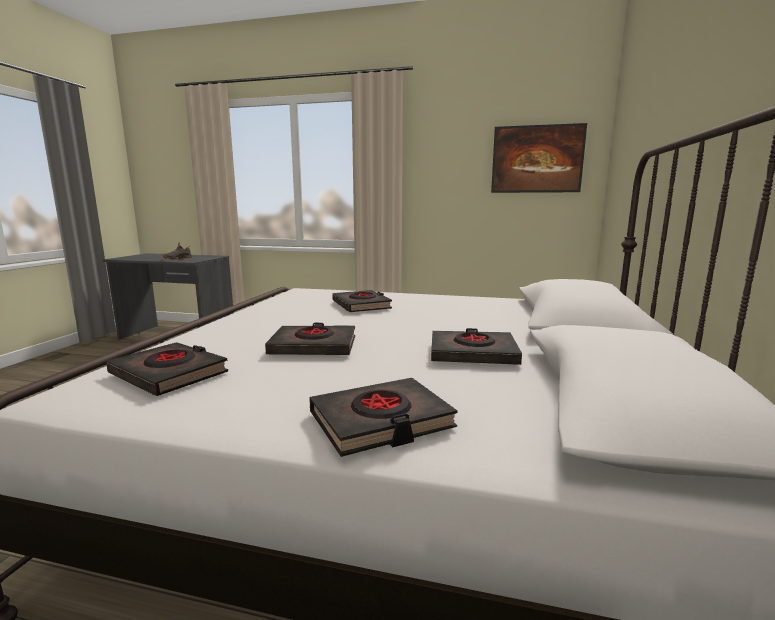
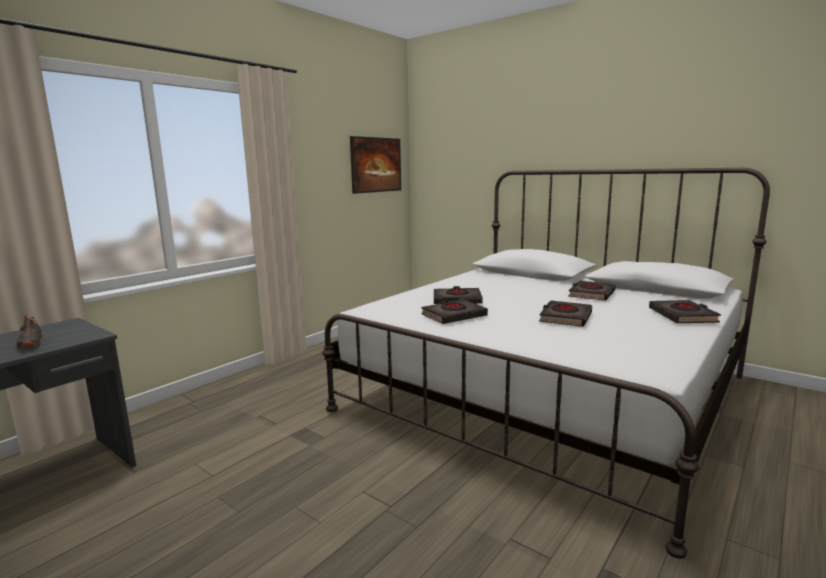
camera: 65 degrees left, 0 degrees up
(169, 374) = (615, 349): black book -> black book (453, 316)

